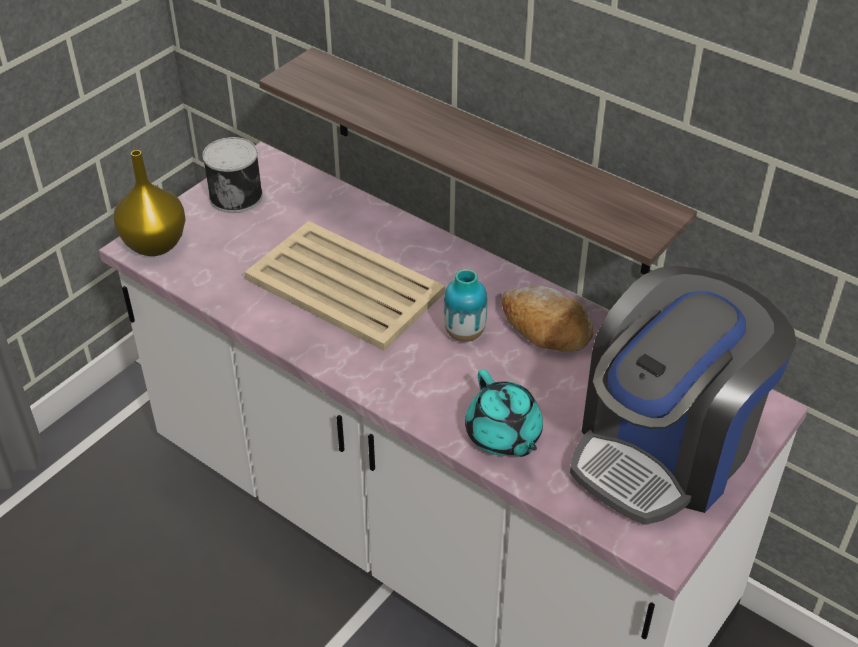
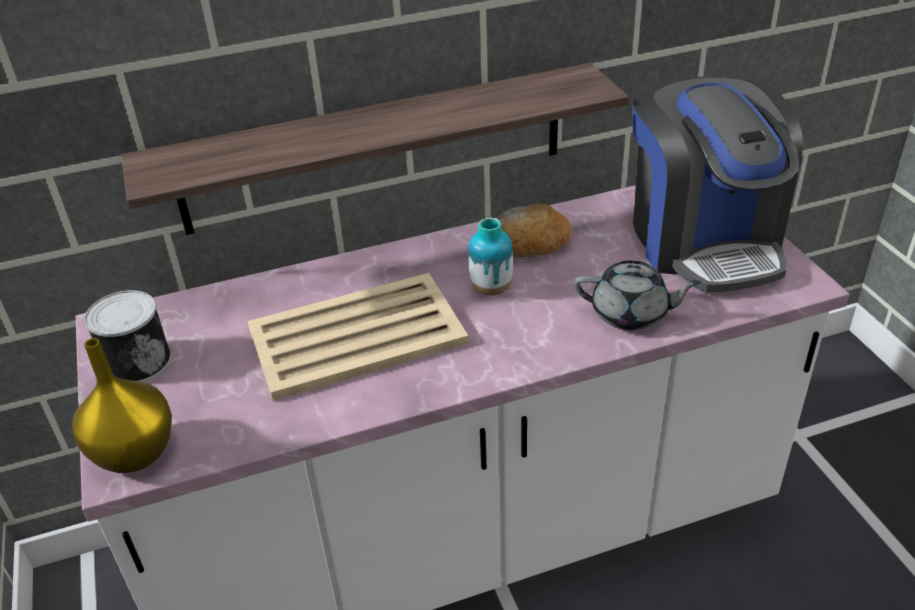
camera: 55 degrees left, 5 degrees down
(503, 436) = (631, 314): turquoise teapot -> grey teapot

